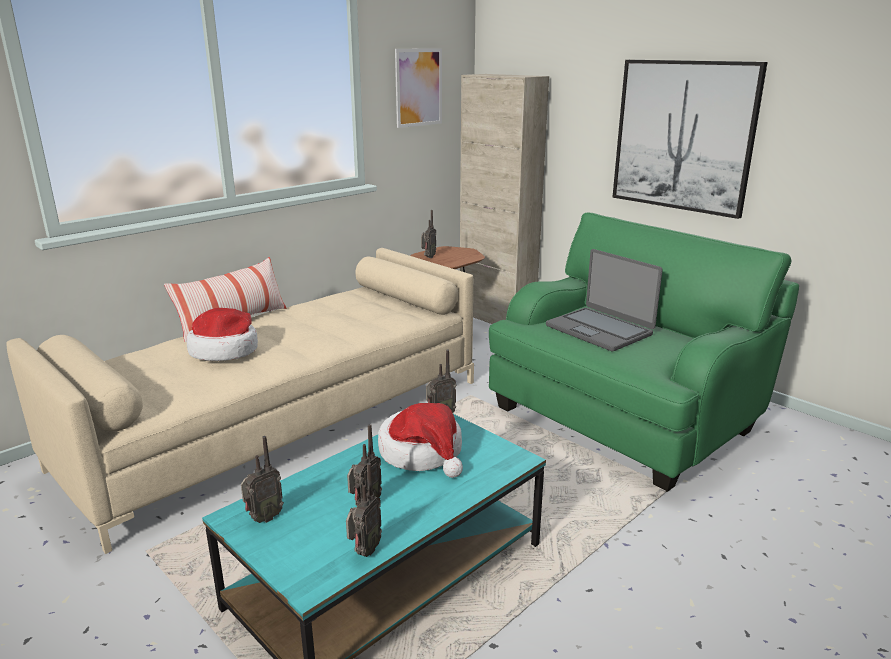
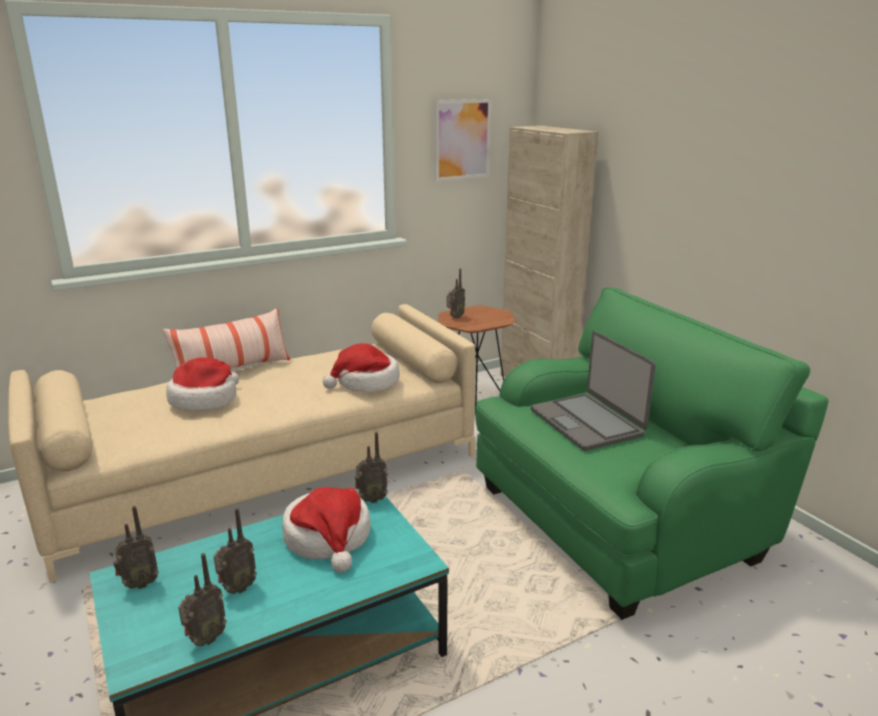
camera: 15 degrees right, 0 degrees up
(377, 320) = (366, 382): none -> hat
(683, 136) = (727, 208): picture -> none

